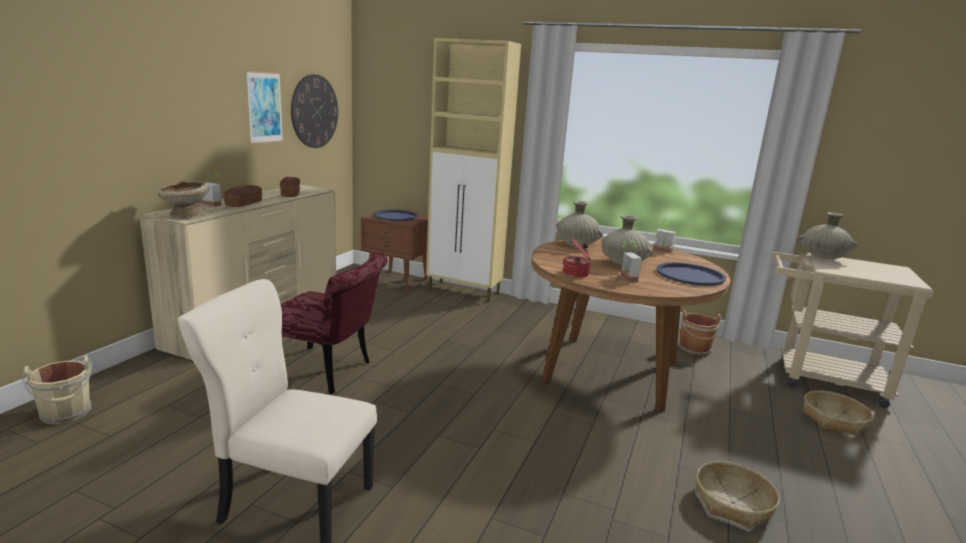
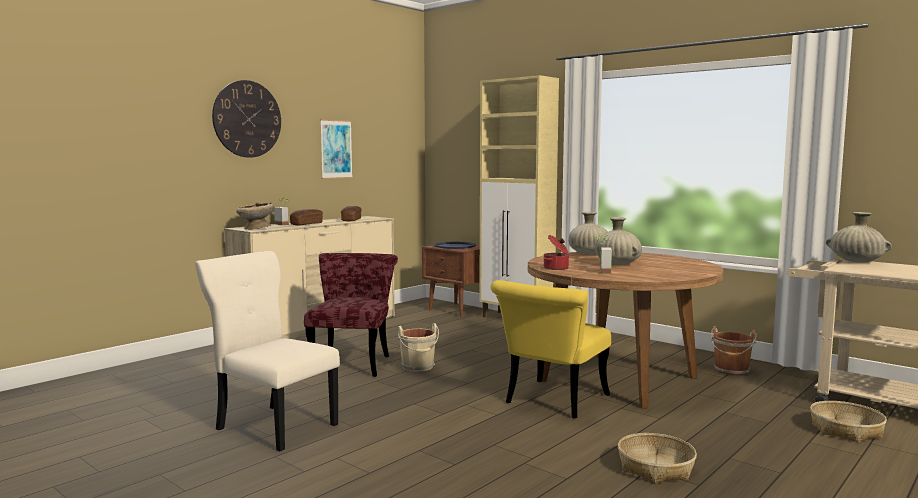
camera: 20 degrees right, 10 degrees down
(66, 414) = (151, 370): beige bucket -> beige bucket (418, 367)
(314, 111) = (385, 153): wall clock -> wall clock (247, 119)
(329, 372) = (352, 362): red chair -> red chair turned 120 degrees counterclockwise
(575, 414) = (551, 402): none -> yellow chair
(662, 251) = (676, 259): potted plant -> none
(690, 275) = (675, 271): blue tray -> none

